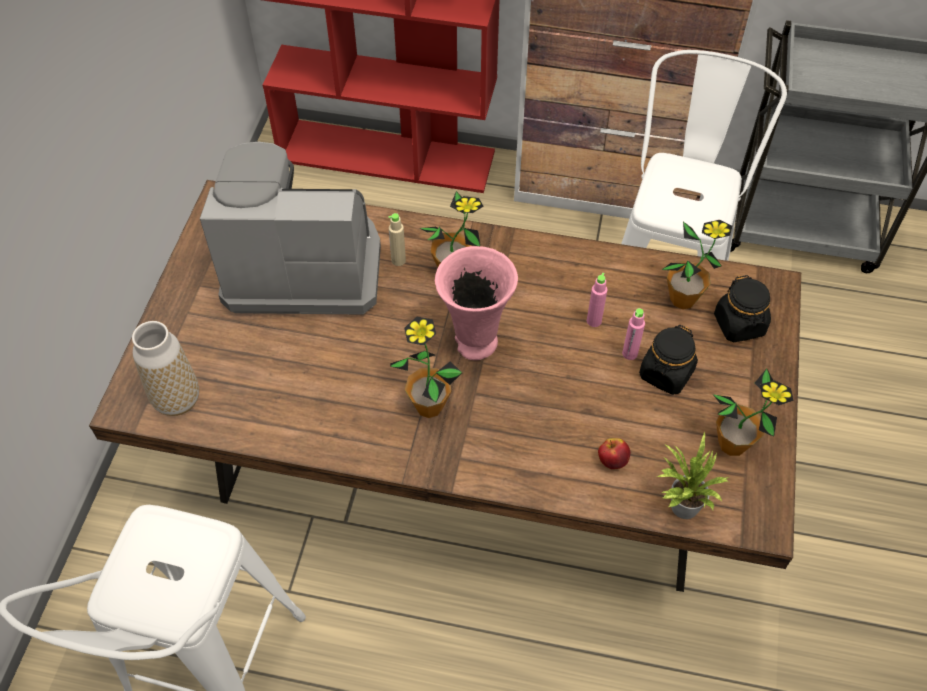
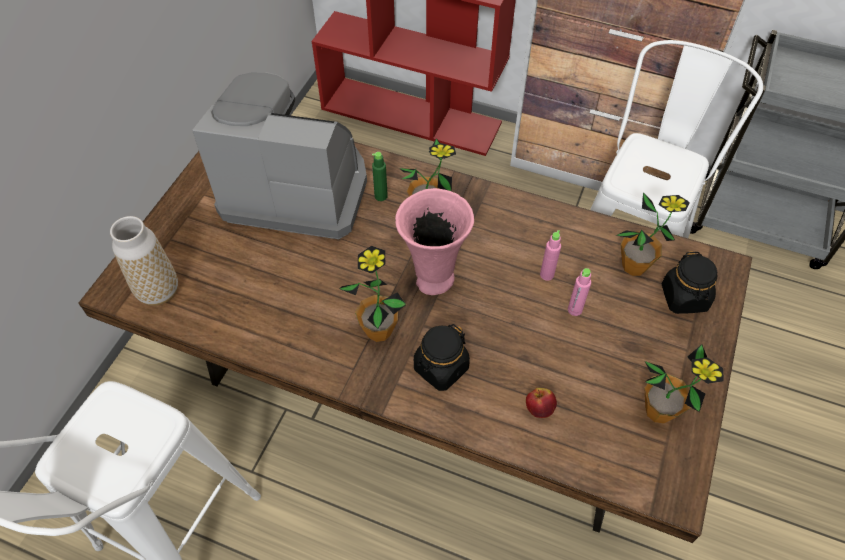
camera: 10 degrees right, 0 degrees up
(398, 260) = (381, 196): beige bottle -> green bottle
(666, 374) = (606, 334): black jar -> black jar (441, 368)
(680, 506) = (597, 464): potted plant -> none

